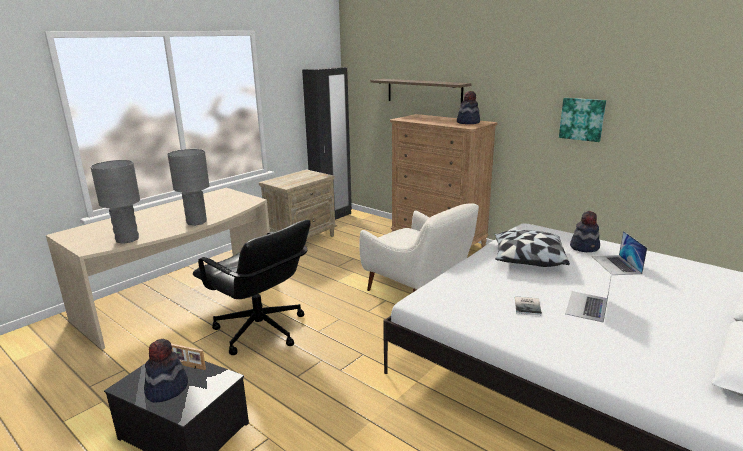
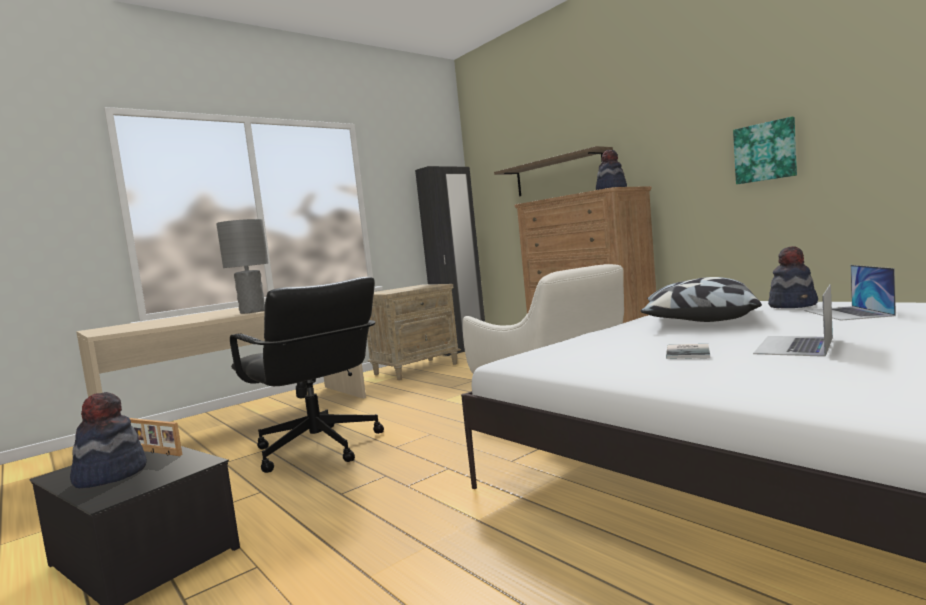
camera: 10 degrees right, 15 degrees down
(127, 240) = (157, 325): grey table lamp -> none

